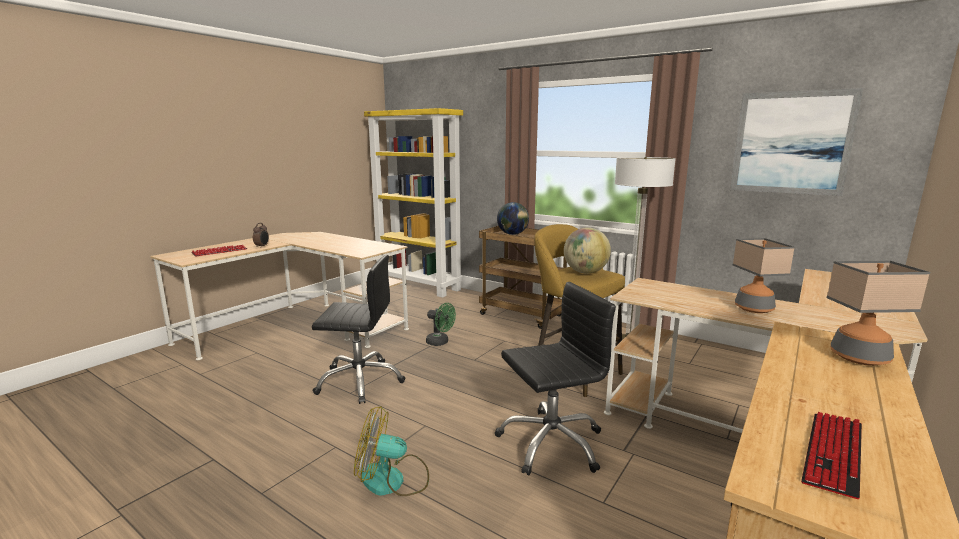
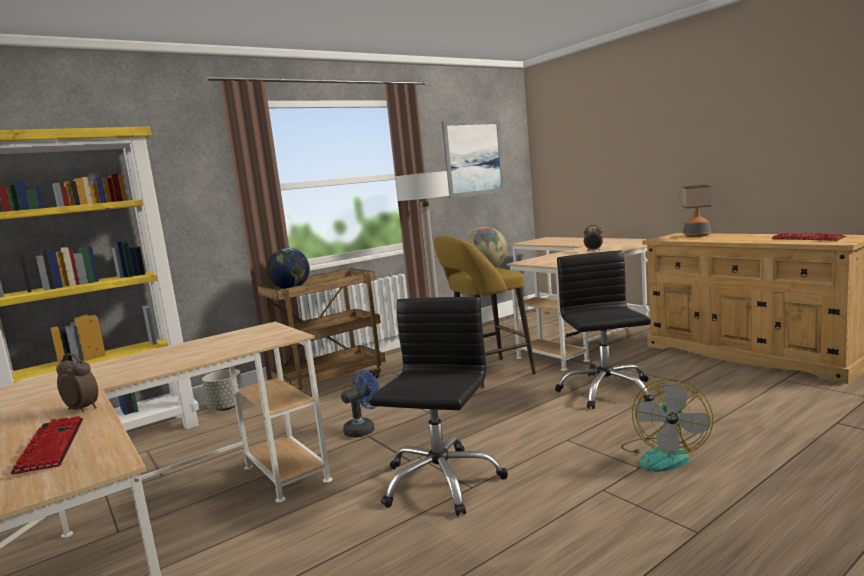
camera: 70 degrees left, 5 degrees down
(440, 342) = (363, 429): green fan -> blue fan
(470, 297) = (226, 407): none -> grey planter
(754, 309) = (593, 250): table lamp -> alarm clock

